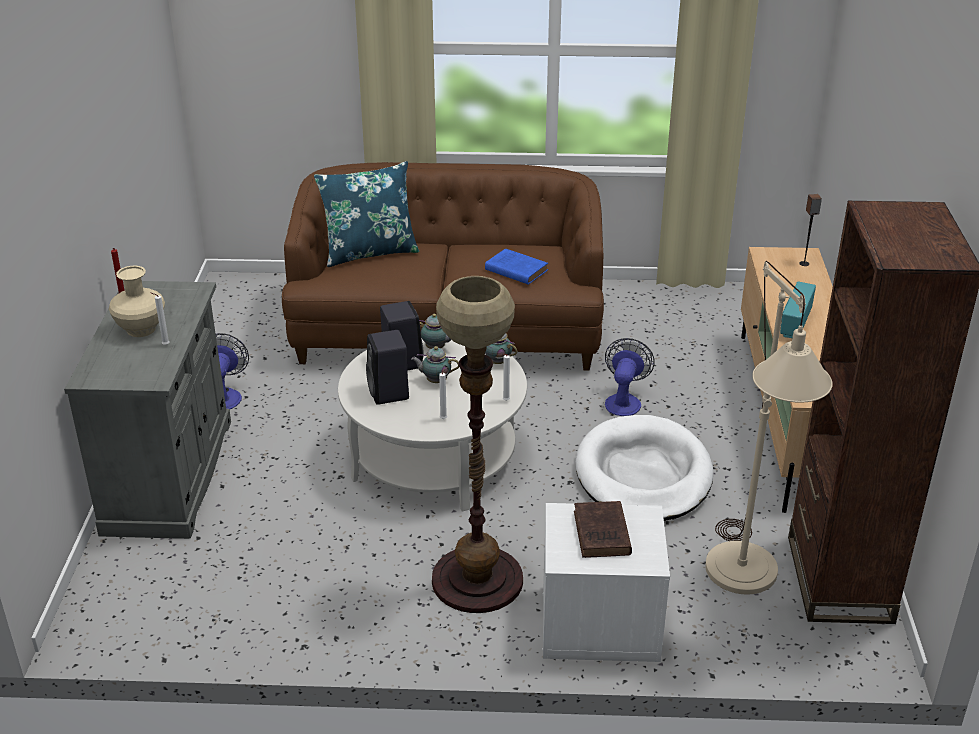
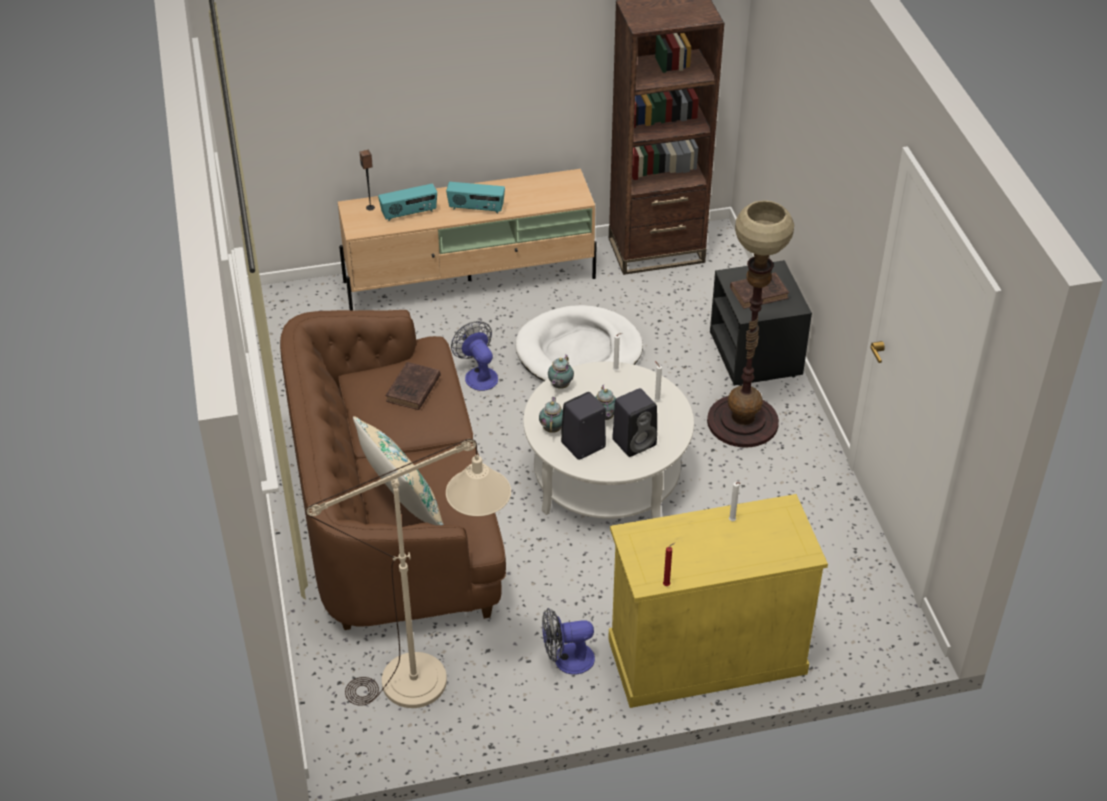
camera: 105 degrees left, 10 degrees up
(141, 329) = (715, 547): beige vase -> none
(169, 475) = (706, 656): grey cabinet -> yellow cabinet
(369, 252) = (402, 506): blue pillow -> beige pillow
(515, 269) = (412, 390): blue book -> brown book
(598, 625) = (757, 354): white nightstand -> black nightstand
(624, 401) = (478, 375): fan -> fan turned 60 degrees clockwise
(743, 584) = (682, 292): beige floor lamp -> beige floor lamp (433, 678)
(790, 284) = (409, 213): none -> radio

